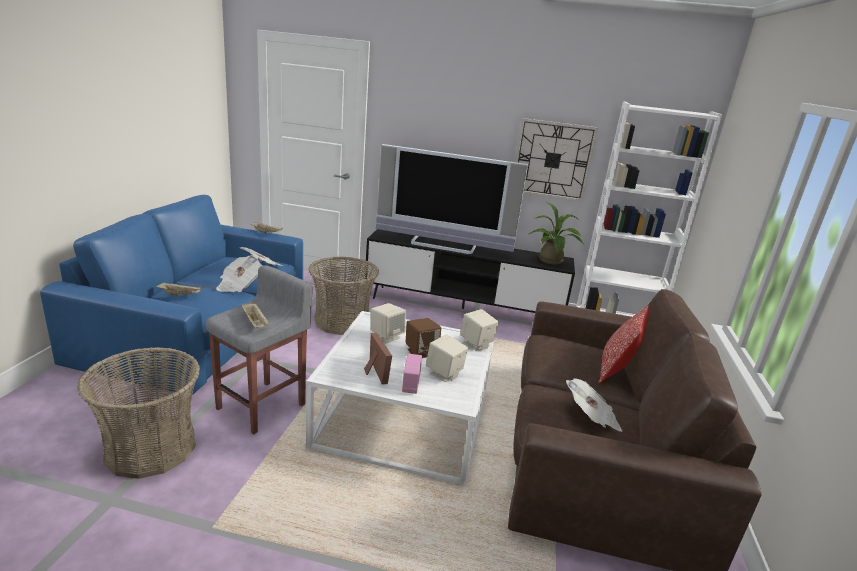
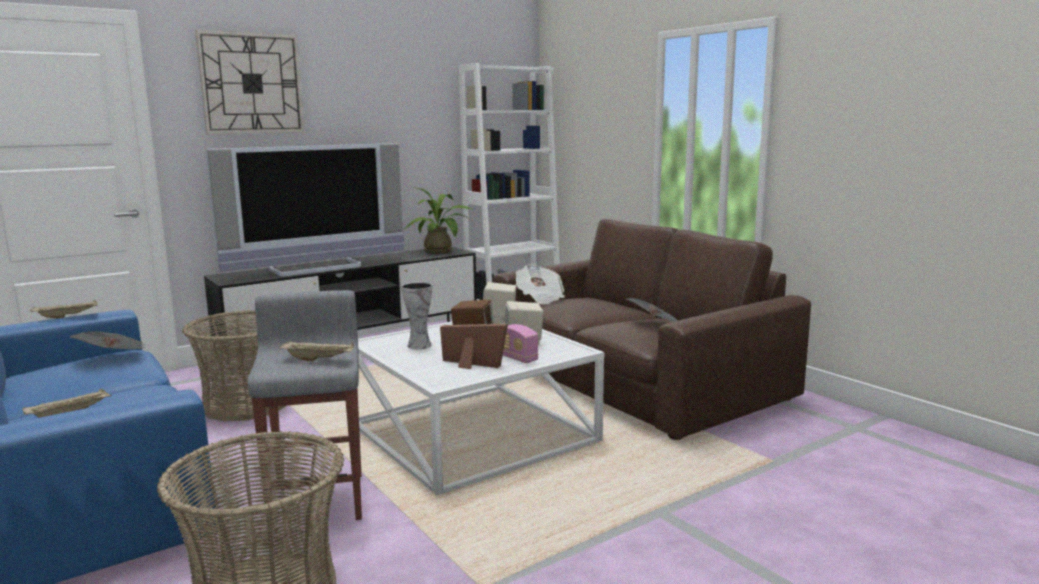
camera: 45 degrees left, 10 degrees down
(239, 285) = (132, 380): newspaper -> newspaper (540, 298)
(386, 336) = (418, 345): beige speaker -> vase
(552, 160) = (403, 139): wall clock -> wall clock (251, 83)
(615, 370) = (609, 303): pillow -> none

